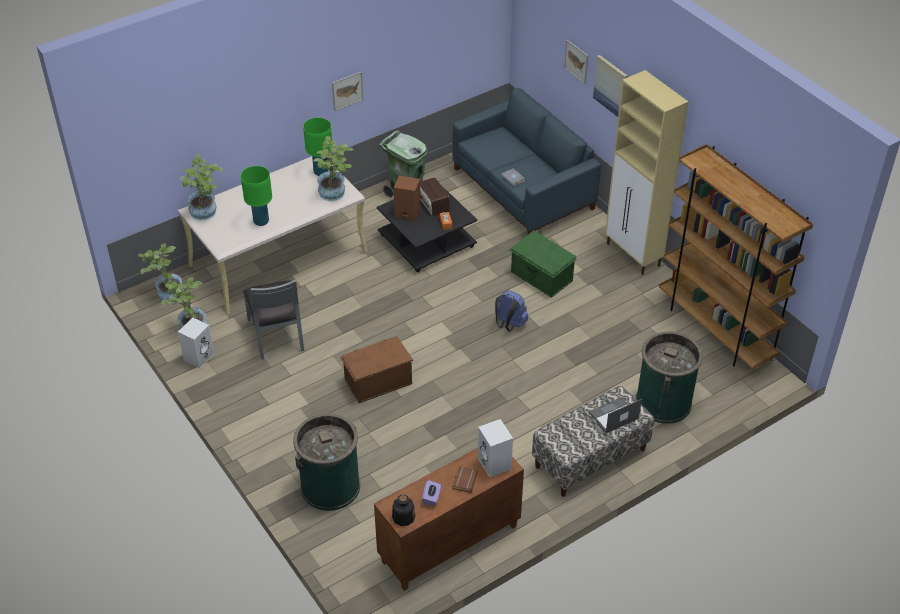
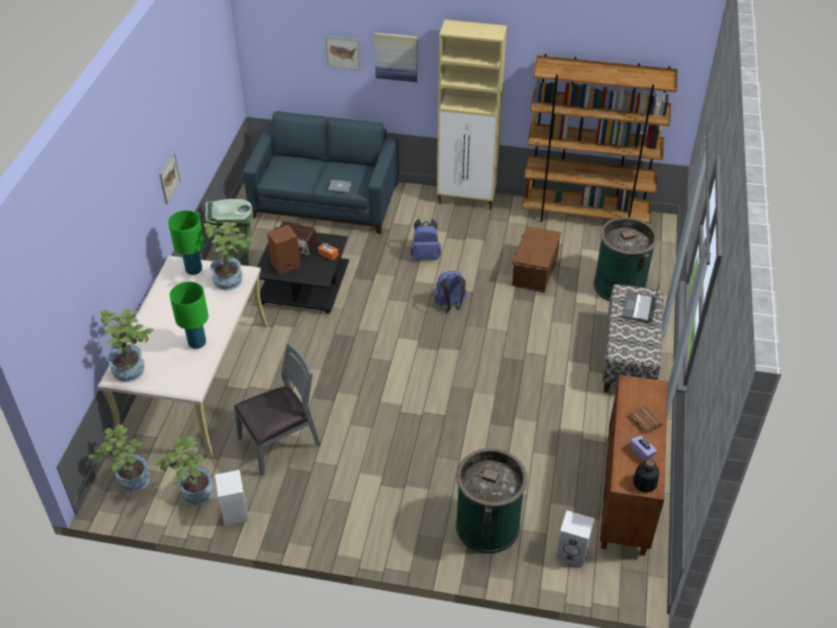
camera: 45 degrees left, 0 degrees up
(277, 334) = (280, 442): grey chair -> grey chair turned 60 degrees counterclockwise
(377, 381) = (412, 417): brown storage box -> brown storage box (534, 271)
(495, 464) = (645, 392): white speaker -> white speaker (573, 552)
(541, 277) = (425, 255): green storage box -> blue backpack

